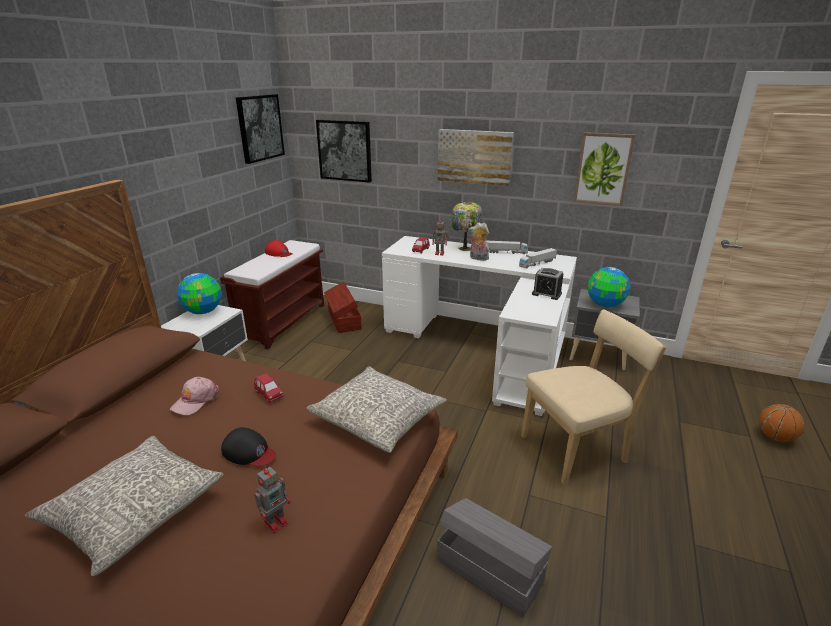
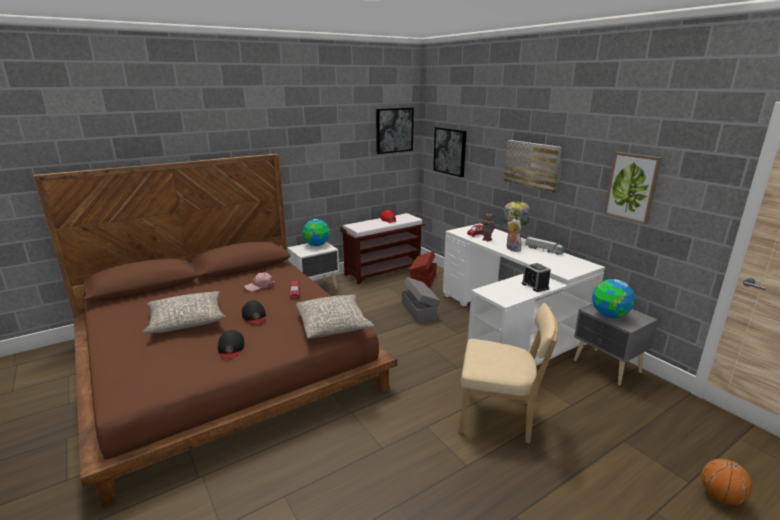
camera: 35 degrees right, 5 degrees down
(276, 521) = (231, 348): toy robot -> black cap
(489, 568) = (353, 449): grey storage box -> grey storage box (419, 310)
(537, 263) = (557, 263): toy truck -> none

